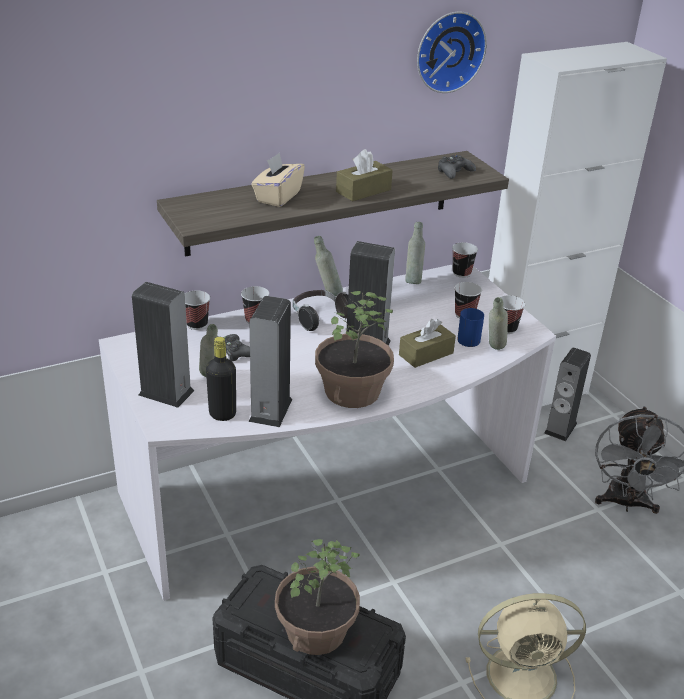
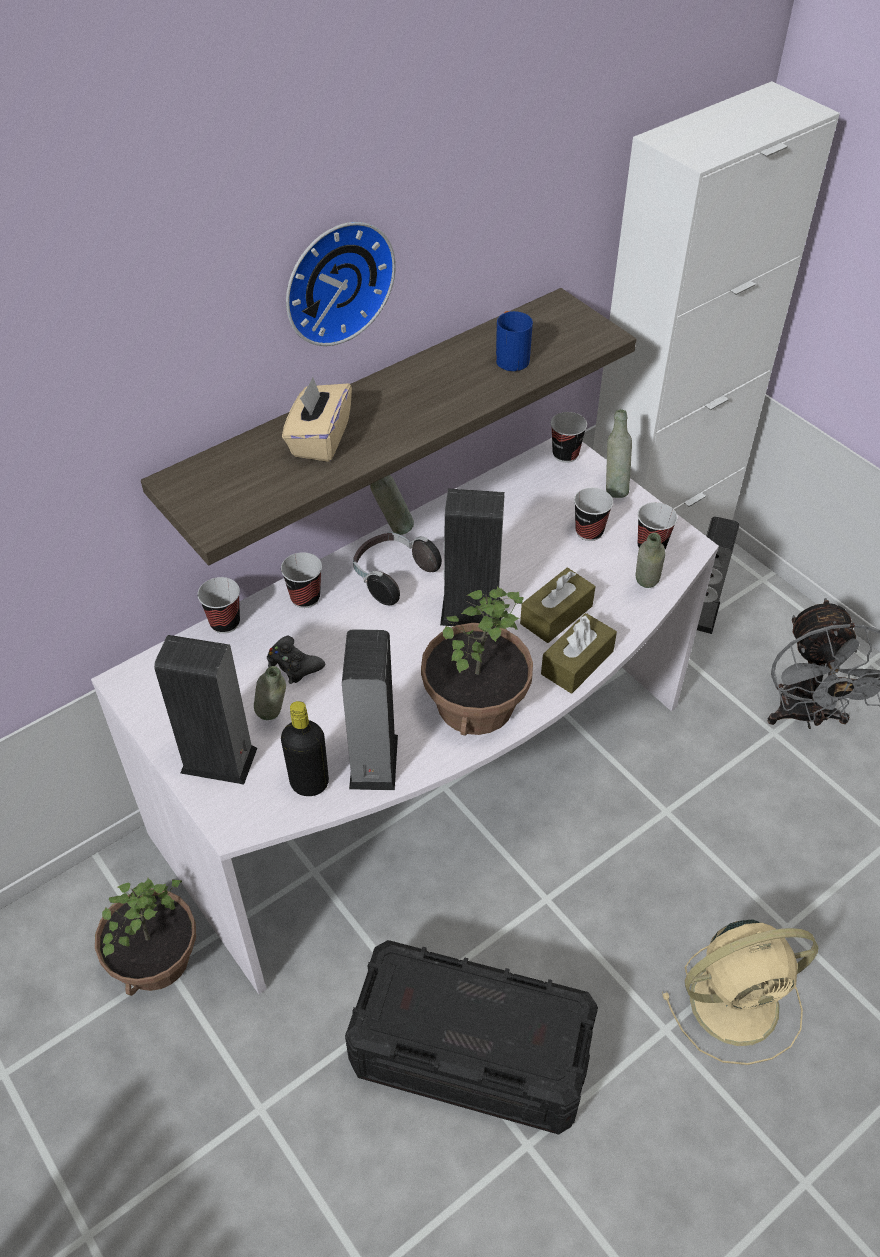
camera: 10 degrees left, 15 degrees up
(315, 630) = (485, 1030): potted plant -> potted plant (154, 957)
(363, 191) = (440, 403): brown tissue box -> brown tissue box (577, 662)
(413, 280) = (503, 481): grey bottle -> grey bottle (614, 488)
(448, 51) = (531, 158): wall clock -> wall clock (335, 280)
(454, 172) = (557, 338): black game controller -> none
(467, 338) = (604, 574): blue mug -> blue mug (510, 357)

